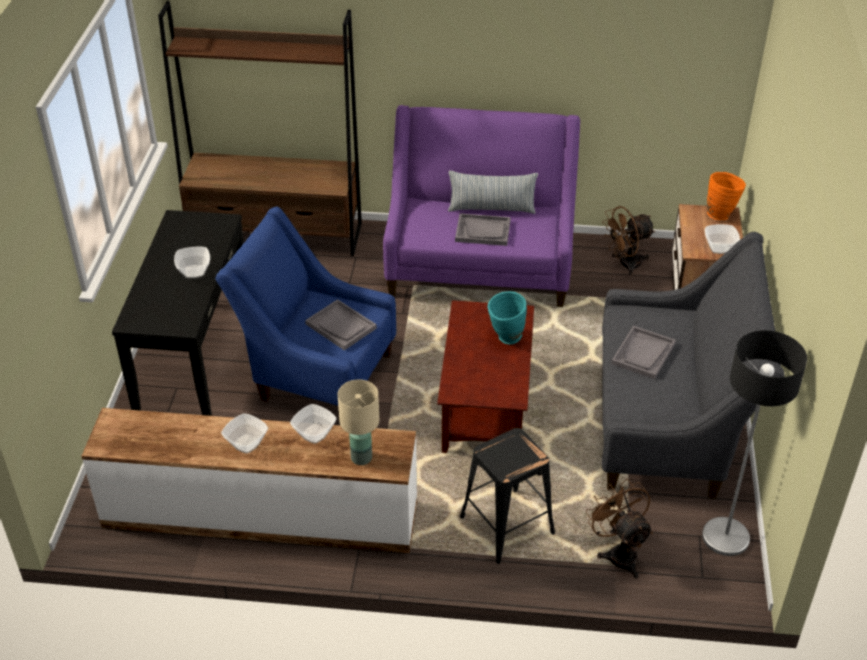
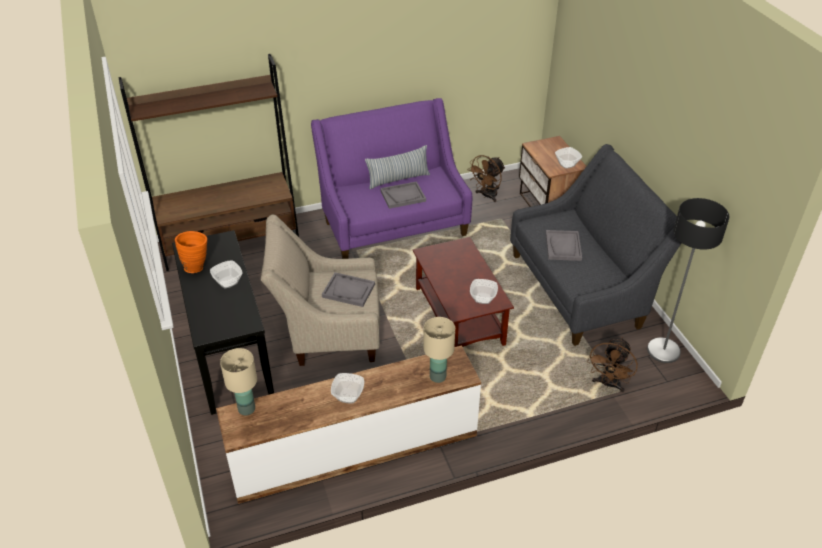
camera: 25 degrees left, 0 degrees up
(132, 419) = (246, 408): none -> beige table lamp
(314, 433) = (392, 371): bowl -> bowl (482, 298)
(316, 373) = (328, 333): blue armchair -> beige armchair
(505, 339) = (467, 264): turquoise vase -> none
(506, 524) = (526, 392): black stool -> none
(619, 552) = (608, 384): brown fan -> brown fan turned 105 degrees counterclockwise
(721, 214) = (552, 142): orange vase -> orange vase (197, 266)

